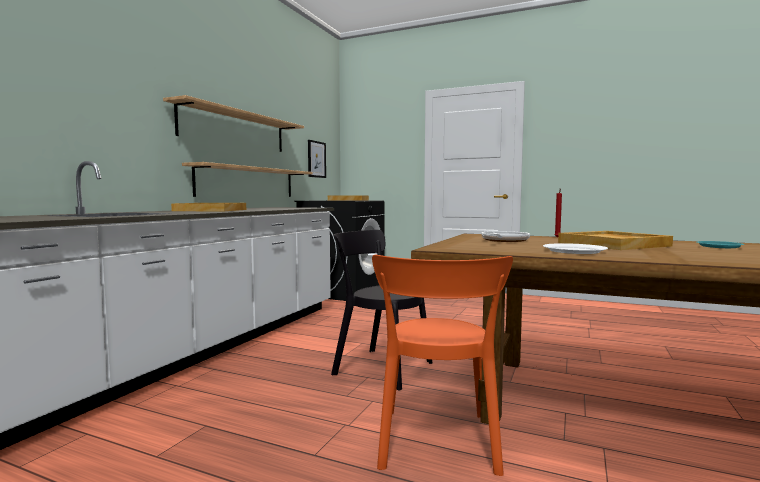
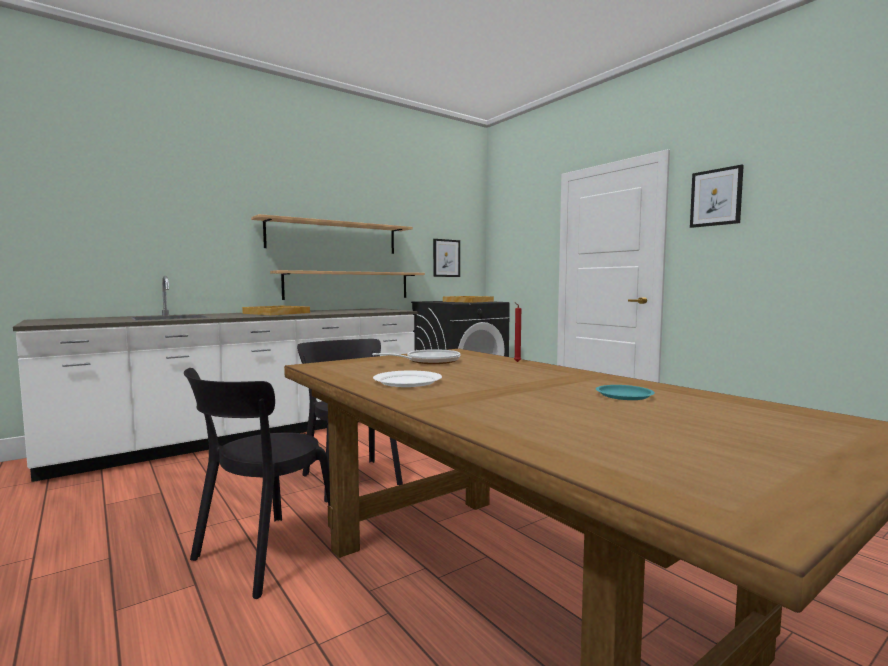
camera: 30 degrees right, 0 degrees up
(437, 445) = (262, 556): orange chair -> black chair
(562, 120) = (716, 197): none -> picture
(614, 244) = (512, 377): beige tray -> none

